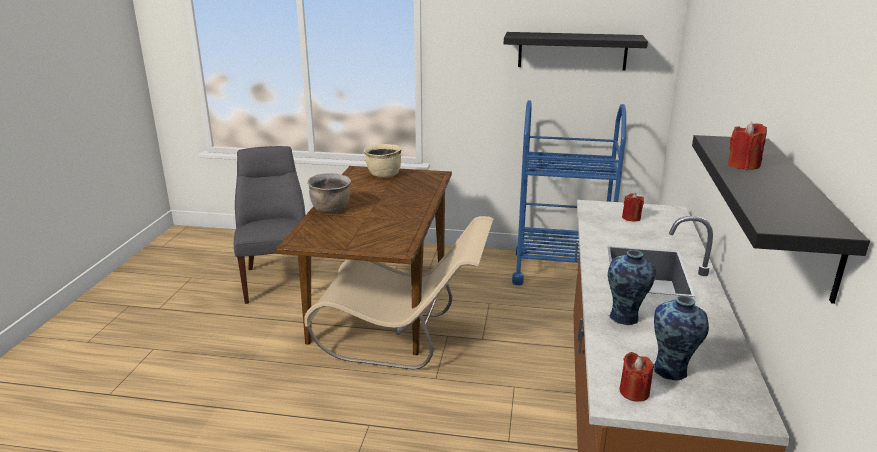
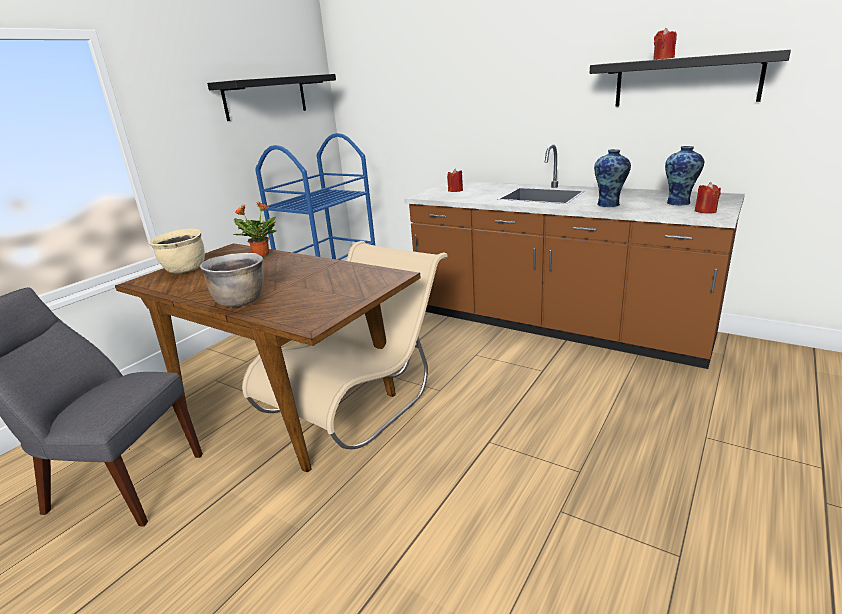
camera: 65 degrees left, 0 degrees up
(427, 188) = (260, 254): none -> potted plant

